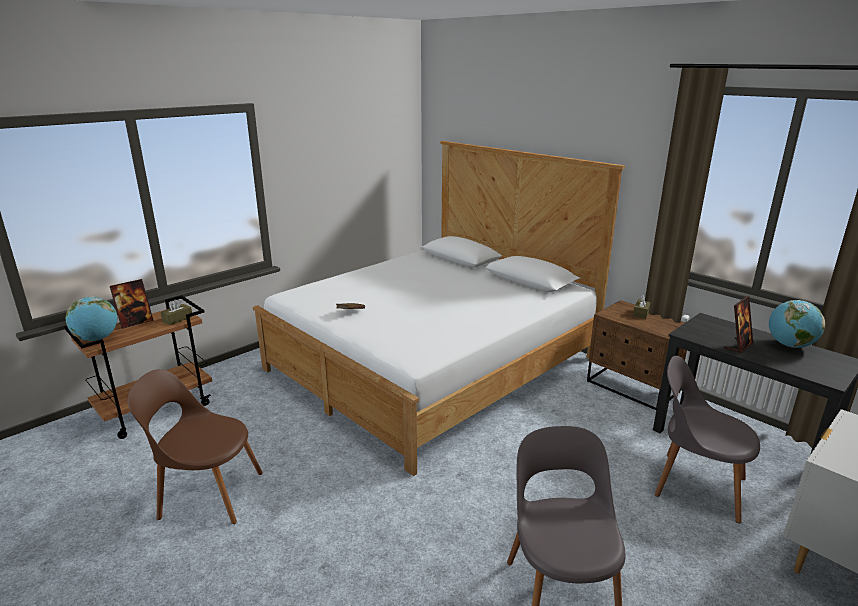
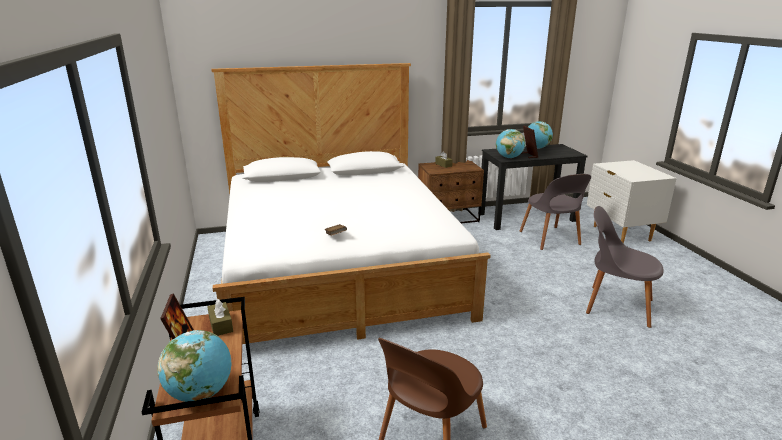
camera: 60 degrees left, 0 degrees up
(695, 484) = (550, 239): grey chair -> grey chair turned 75 degrees counterclockwise
(698, 335) = (509, 157): none -> globe

